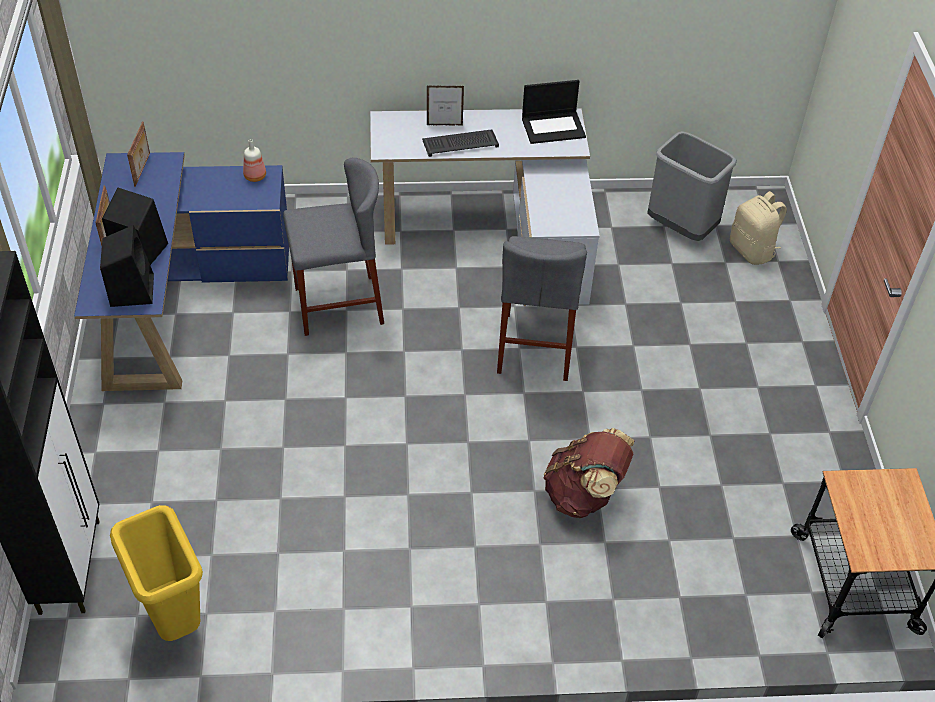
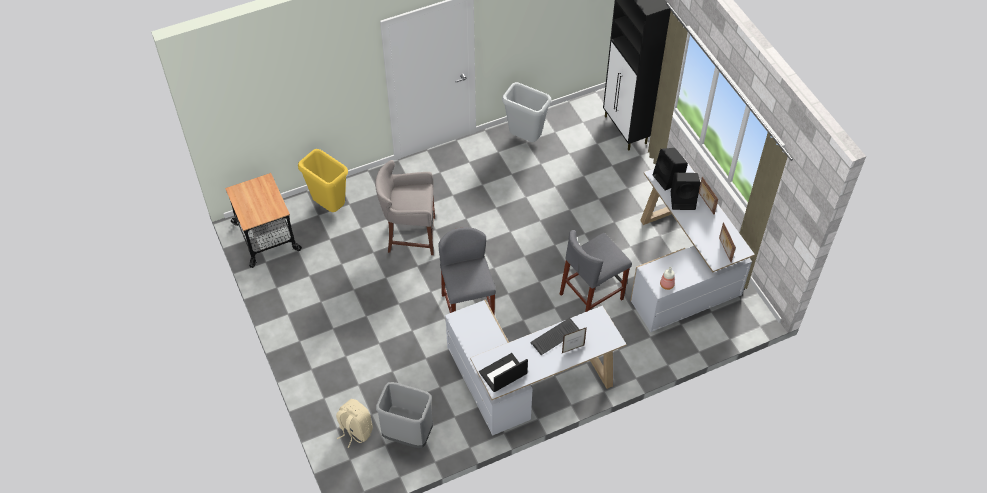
camera: 160 degrees right, 5 degrees up
(173, 621) = (566, 125): yellow trash can -> yellow trash can (330, 206)
(179, 298) = (682, 270): blue desk -> white desk
(272, 619) = (525, 138): none -> grey trash can
(584, 495) = (409, 235): brown backpack -> grey stool

